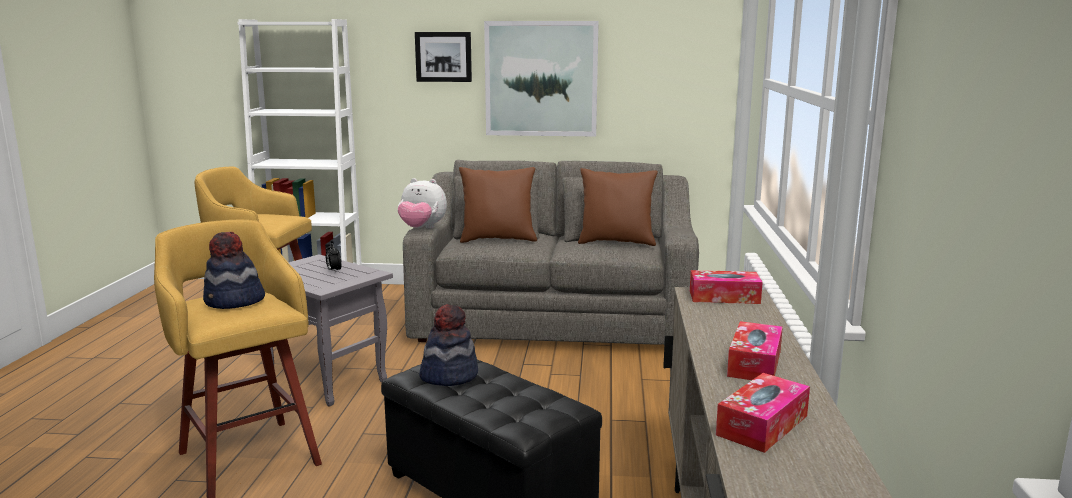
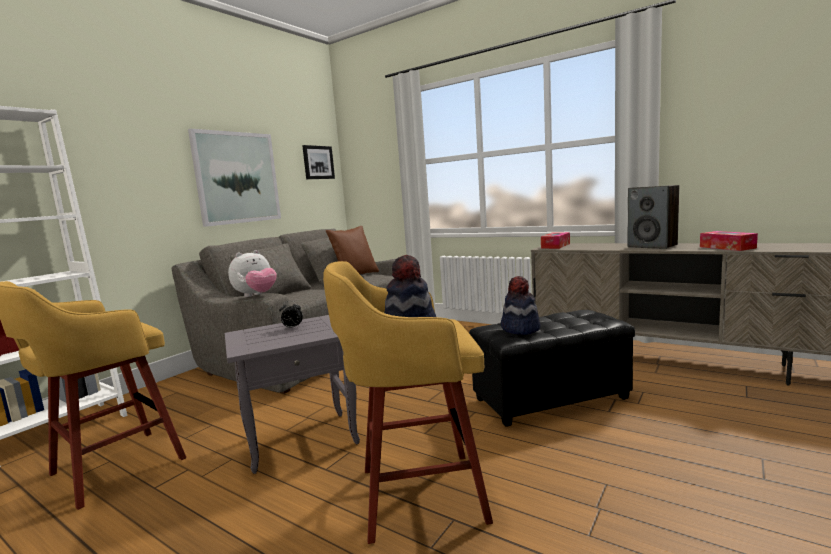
camera: 60 degrees left, 5 degrees down
(443, 56) = (155, 159): picture -> picture (318, 162)
(498, 239) = (295, 293): brown pillow -> none
(754, 363) = (652, 246): tissue box -> speaker

